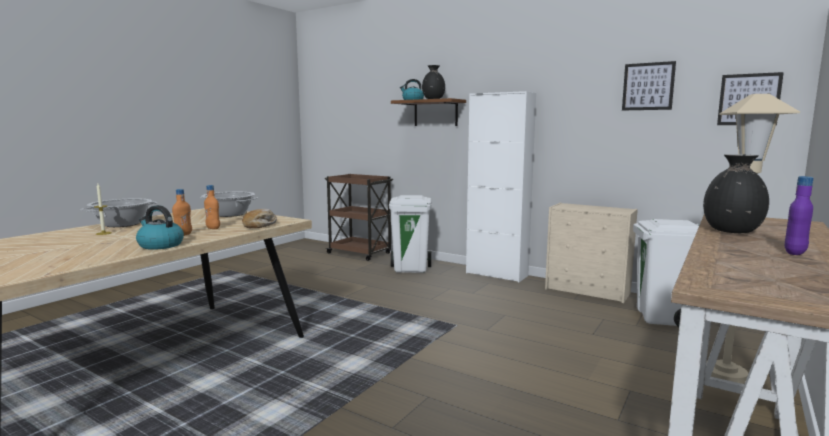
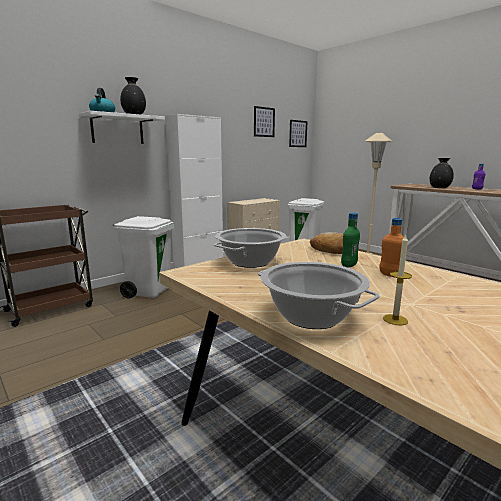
camera: 75 degrees left, 5 degrees up
(160, 245) = (454, 280): kettle -> none
(213, 228) = (349, 265): orange bottle -> green bottle
(435, 113) = (117, 129): brown shelf -> white shelf

